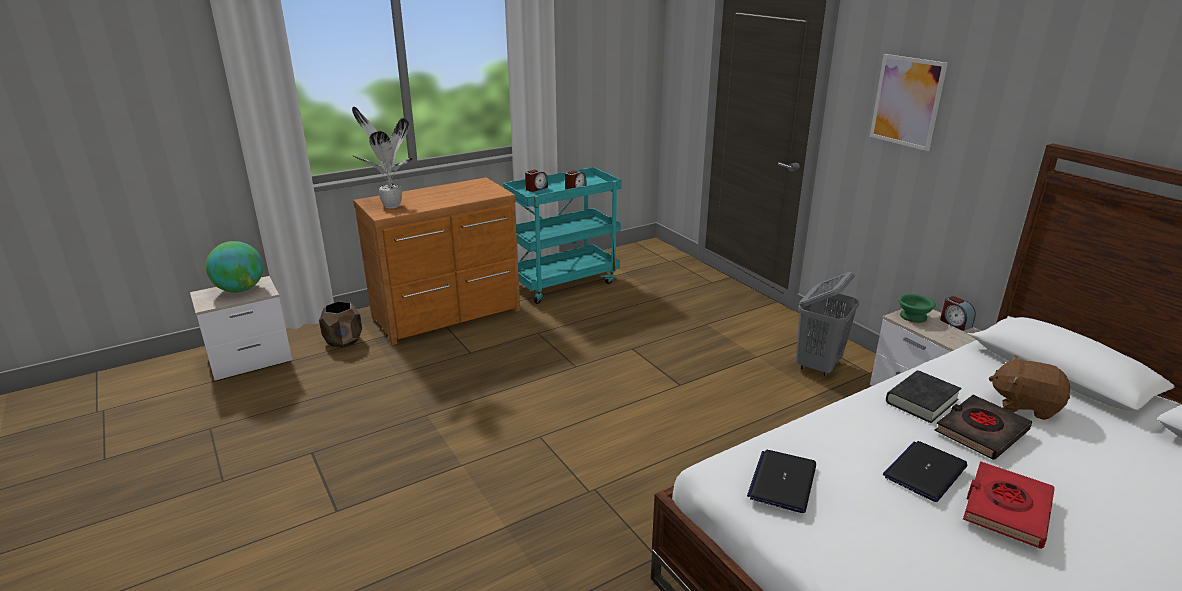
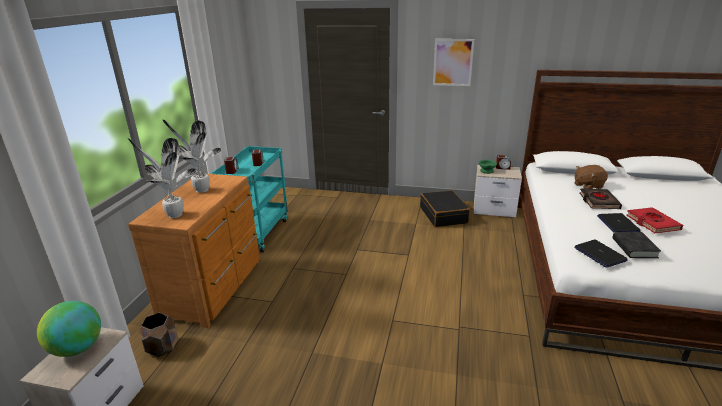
camera: 45 degrees left, 0 degrees up
(452, 193) = (200, 190): none -> potted plant
(818, 365) = (443, 215): grey laundry basket -> black suitcase
(921, 401) = (565, 200): black book -> black book (634, 248)

